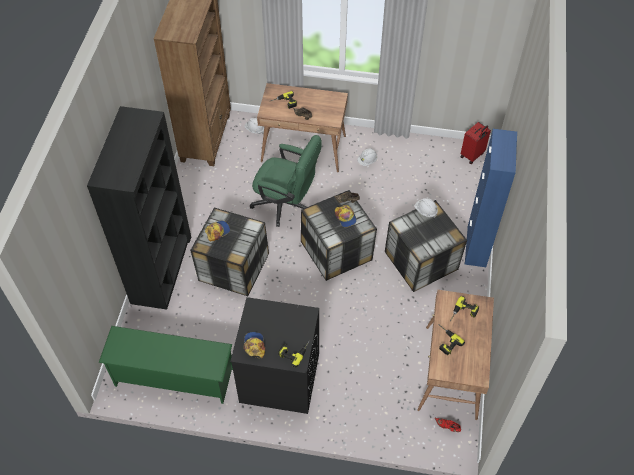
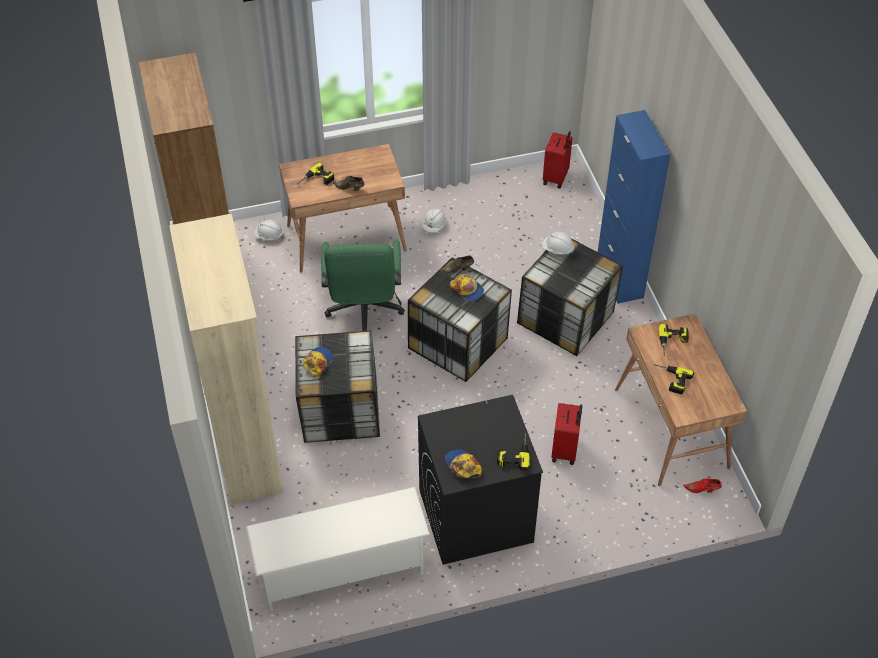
camera: 25 degrees left, 5 degrees down
(161, 269) = (247, 447): black bookcase -> beige bookcase
(173, 377) = (341, 569): green shoe rack -> white shoe rack
(286, 205) = (364, 312): green office chair -> green office chair turned 90 degrees clockwise
(366, 357) = (565, 450): none -> red suitcase

